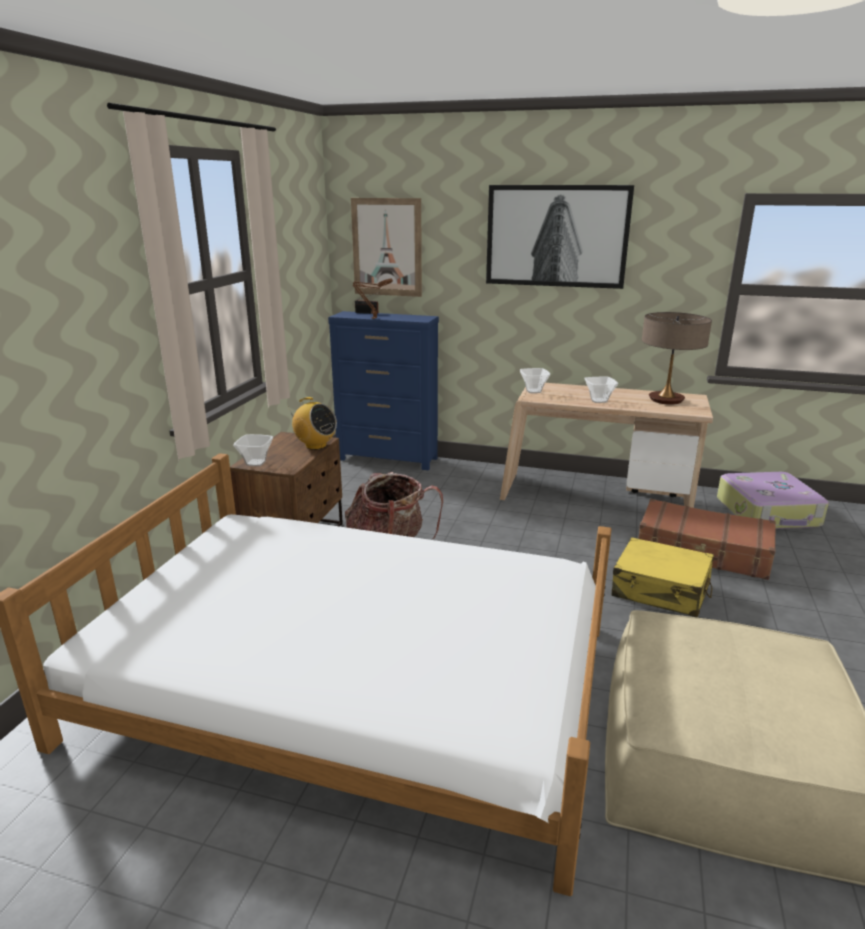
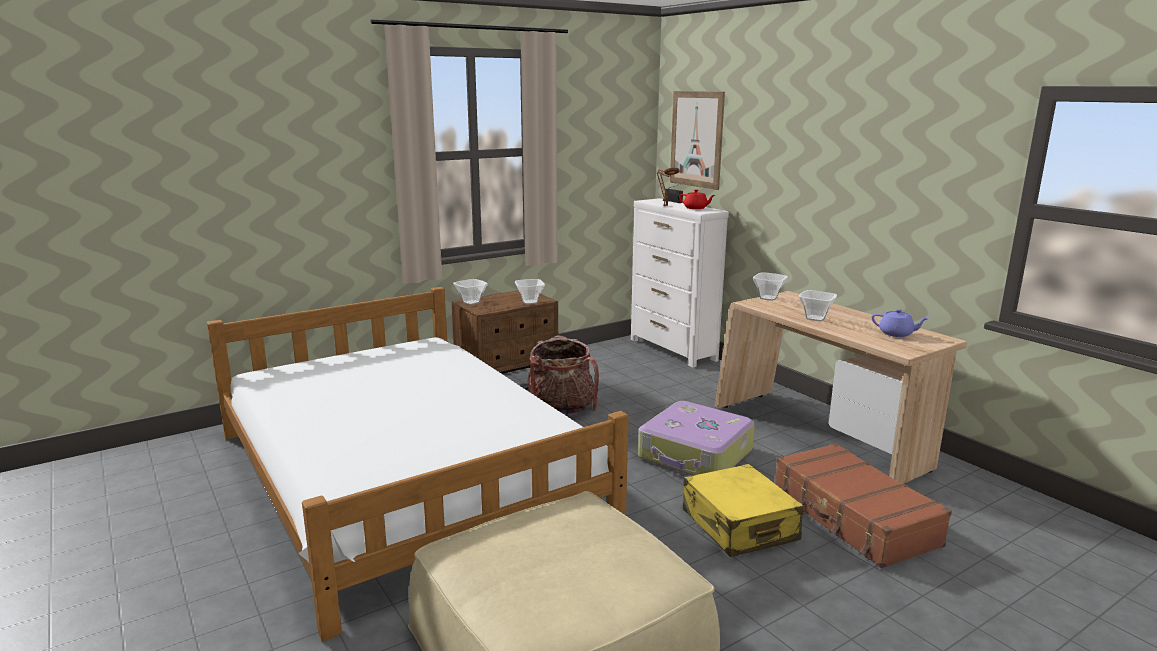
camera: 40 degrees right, 5 degrees down
(315, 445) = (530, 302): radio -> bowl
(388, 459) = (673, 350): blue dresser -> white dresser
(406, 317) = (696, 208): none -> red teapot
(556, 236) = (835, 134): picture -> none
(666, 400) = (896, 334): table lamp -> purple teapot
(768, 513) = (1022, 520): suitcase -> suitcase (695, 455)

